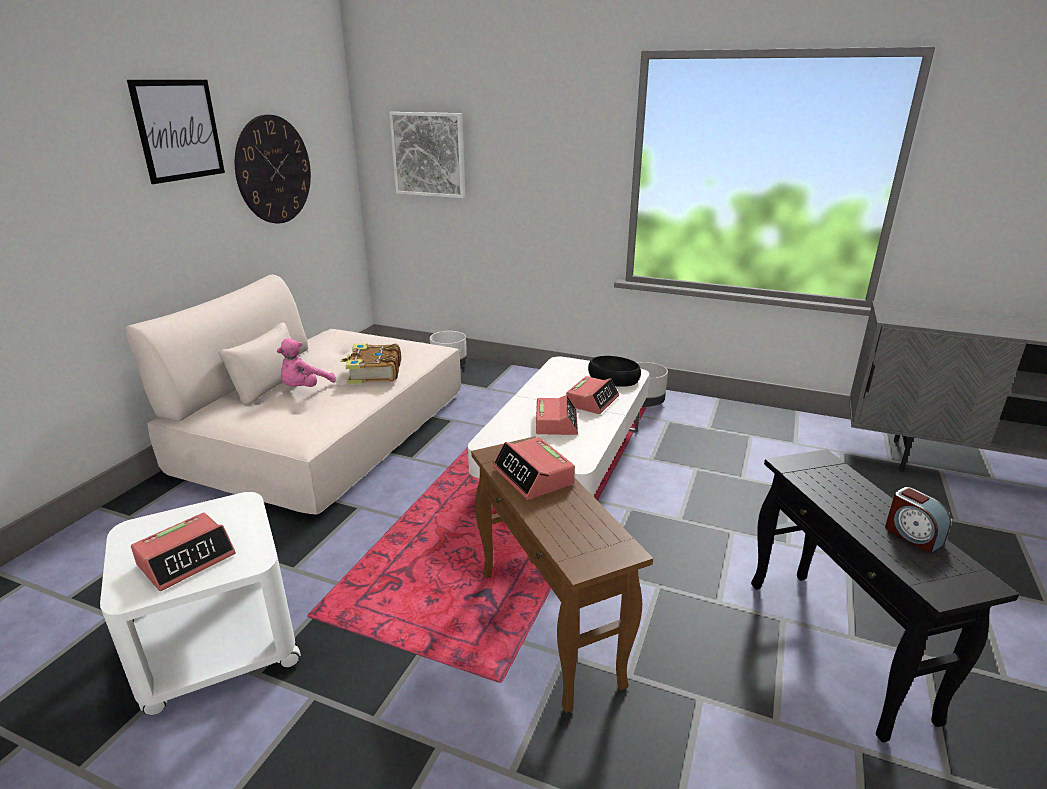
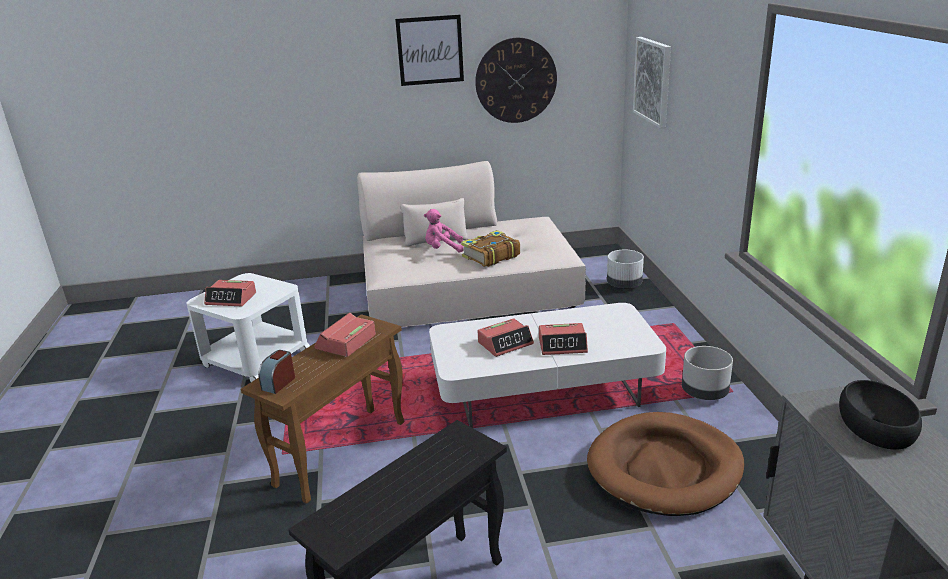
camera: 60 degrees right, 0 degrees up
(614, 378) = (623, 340): black bowl -> black bowl (877, 425)
(724, 454) = (664, 468): none -> brown dog bed
(912, 535) = (387, 508): alarm clock -> alarm clock (279, 383)

